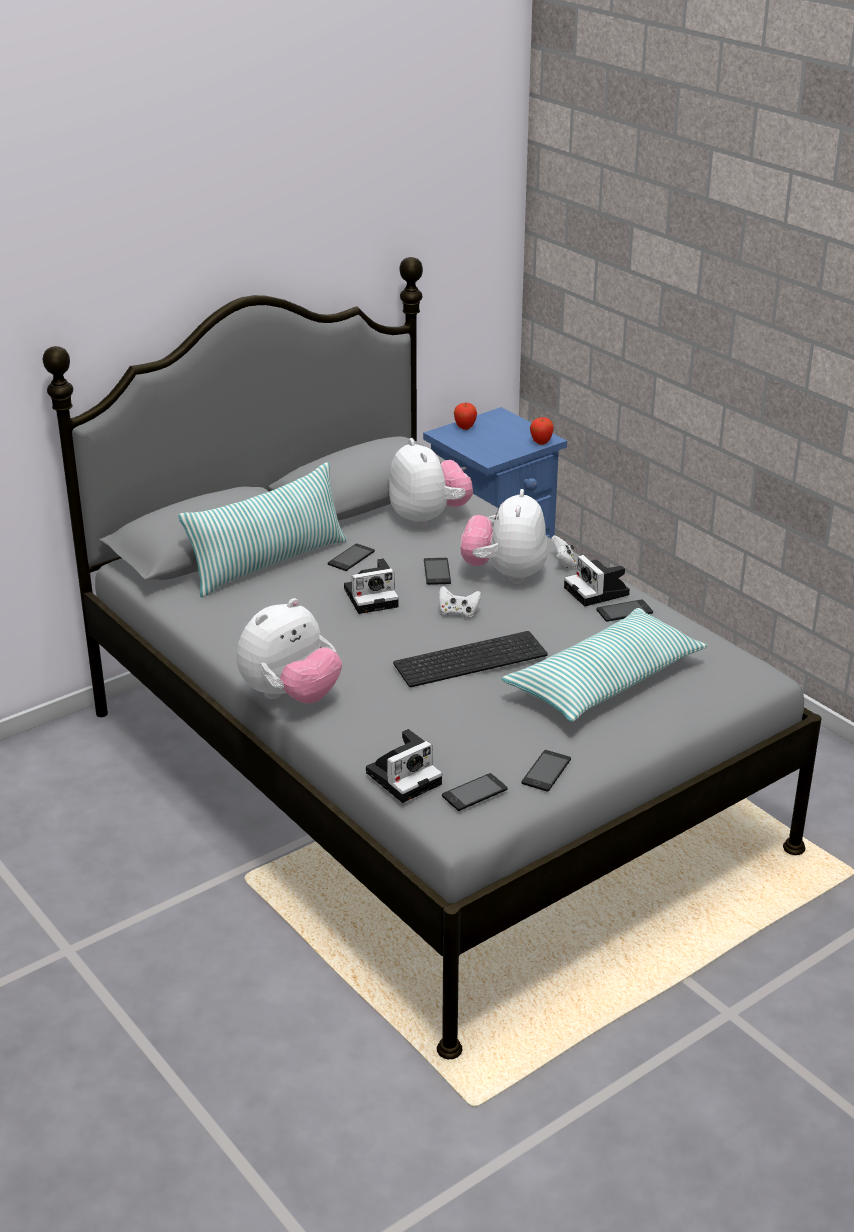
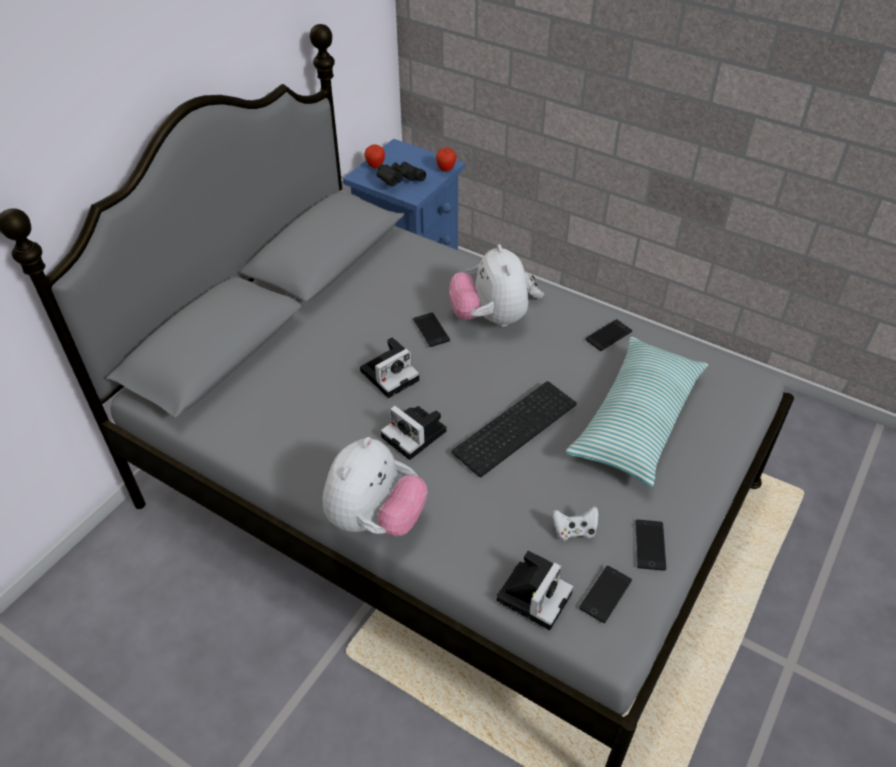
camera: 20 degrees left, 15 degrees up
(268, 564) = (276, 357): pillow -> none
(351, 558) = (348, 332): phone -> none
(428, 518) = (392, 270): plush toy -> none
(458, 612) = (475, 373): white game controller -> white game controller (574, 530)
(482, 444) = (399, 181): none -> black binoculars
(598, 592) = (576, 319): camera -> camera (416, 435)

